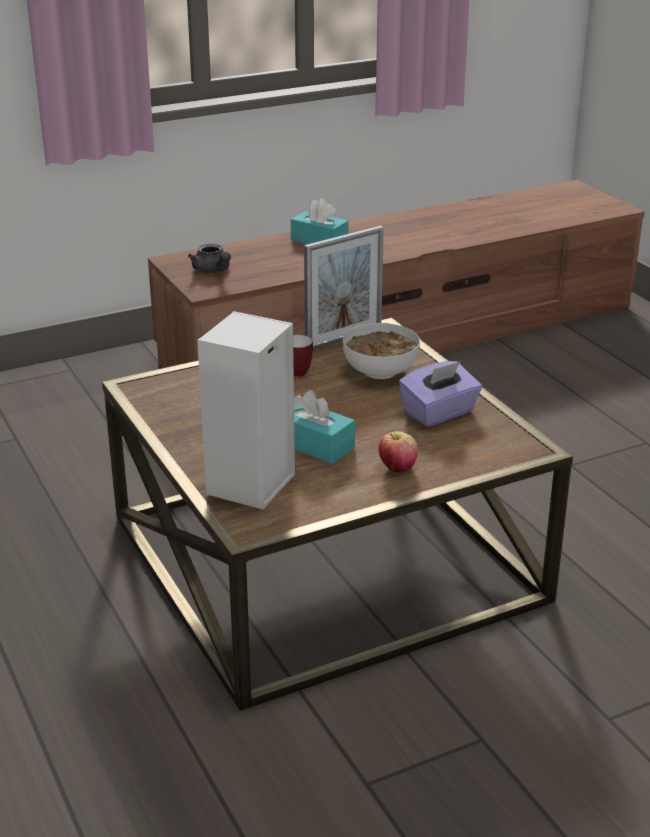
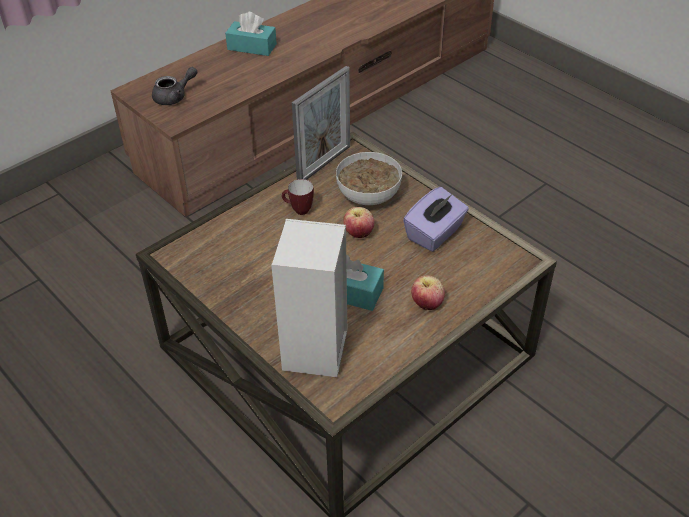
camera: 15 degrees left, 15 degrees up
(213, 271) = (174, 97): grey teapot -> grey teapot turned 75 degrees counterclockwise
(351, 400) = (358, 233): none -> apple

